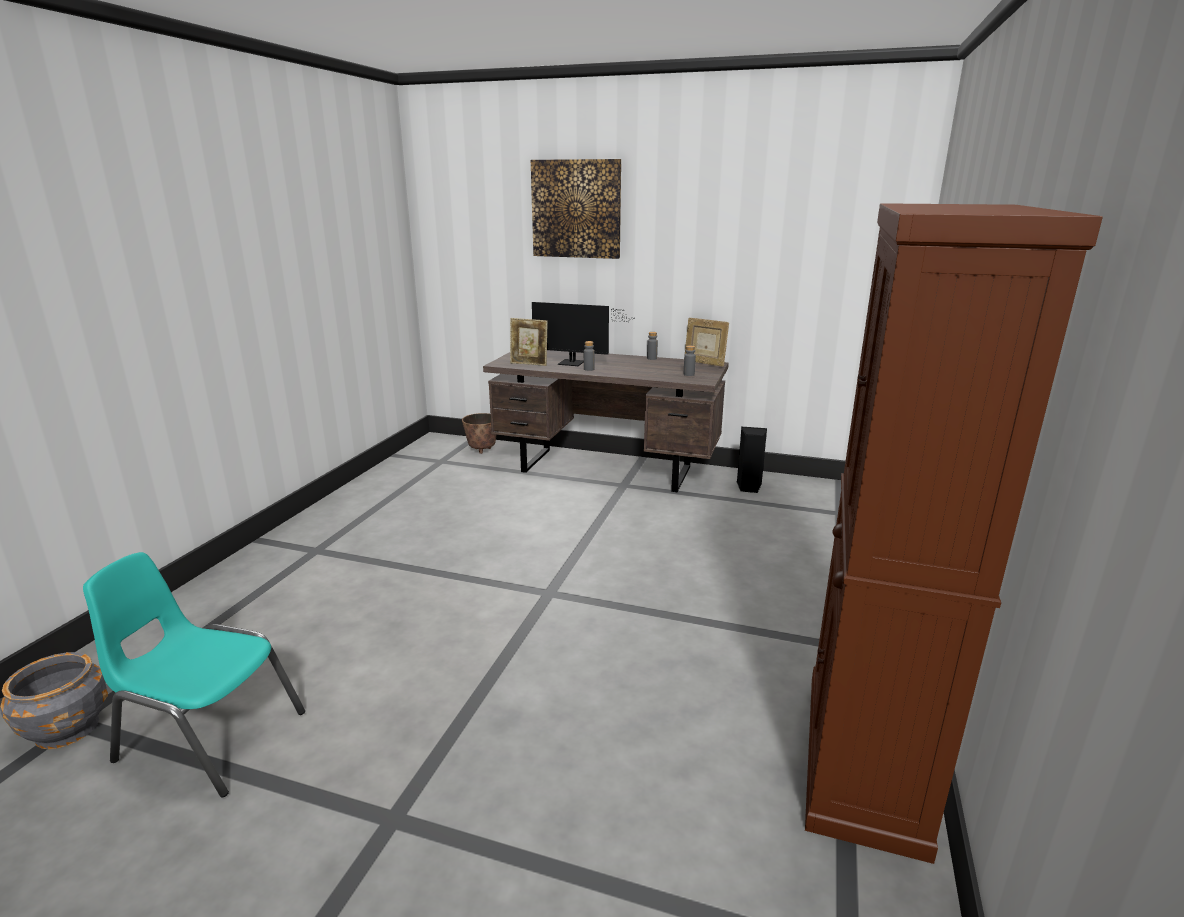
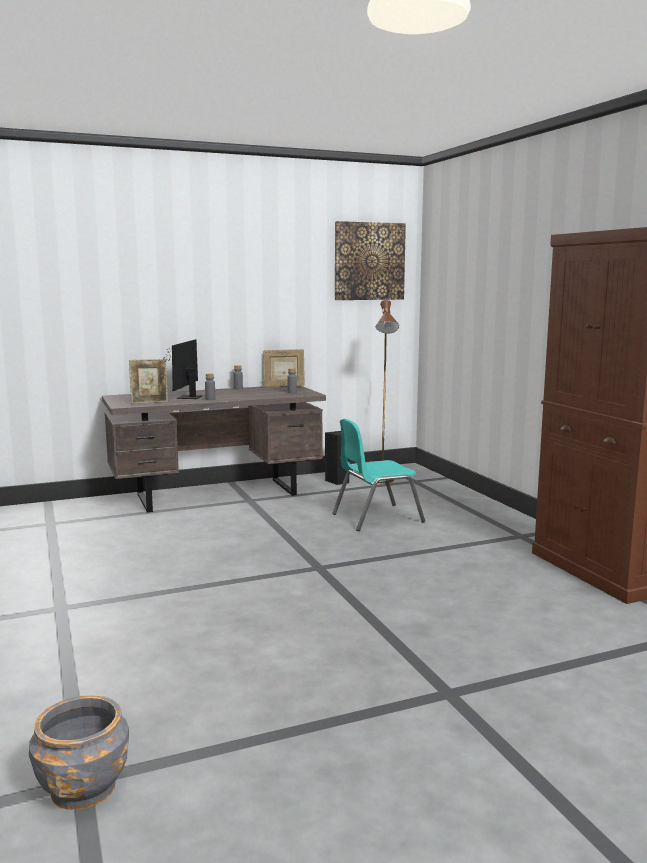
camera: 40 degrees left, 10 degrees down
(210, 737) = (236, 727): turquoise chair -> turquoise chair (376, 518)
(482, 450) = (76, 507): planter -> none
(575, 363) = (187, 397): monitor -> monitor turned 120 degrees clockwise
(576, 209) = (156, 261): picture -> picture (369, 261)
(799, 503) = (383, 482): none -> brown floor lamp

